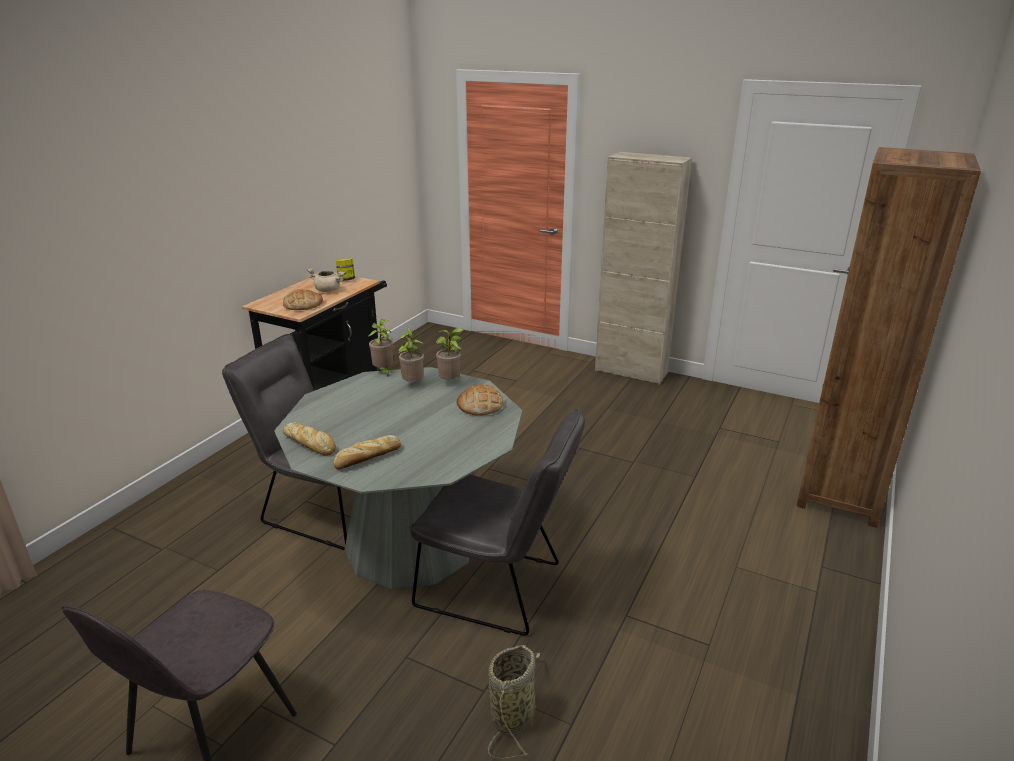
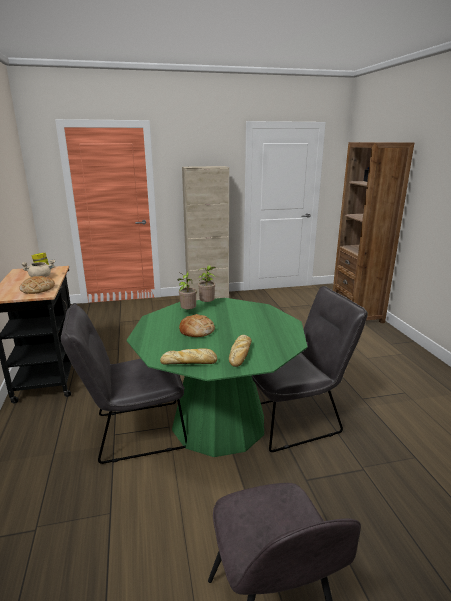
camera: 40 degrees left, 5 degrees down
(383, 372) = (156, 312): potted plant -> none
(411, 543) = (219, 422): grey dining table -> green dining table
(480, 405) = (245, 309): bread -> bread (196, 330)
(514, 714) = (390, 470): basket -> none

